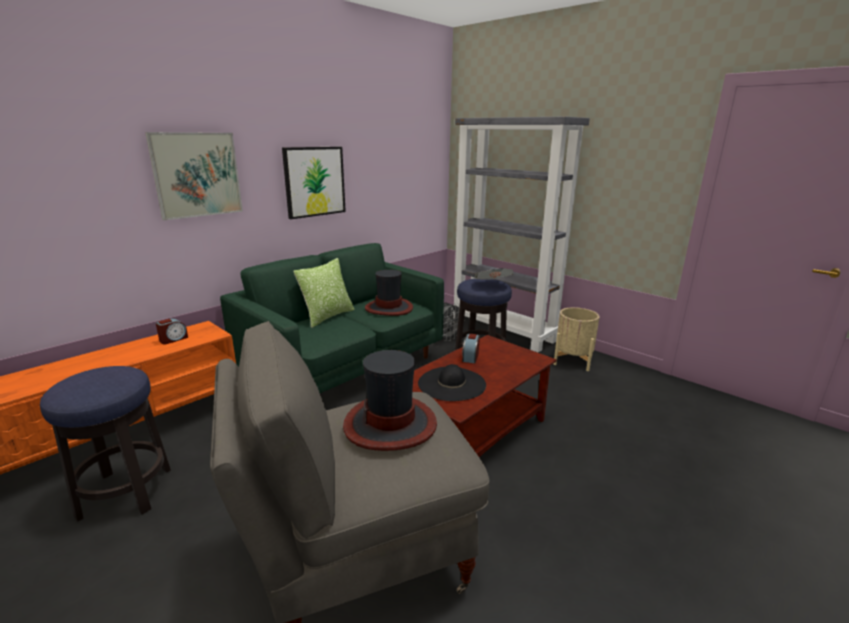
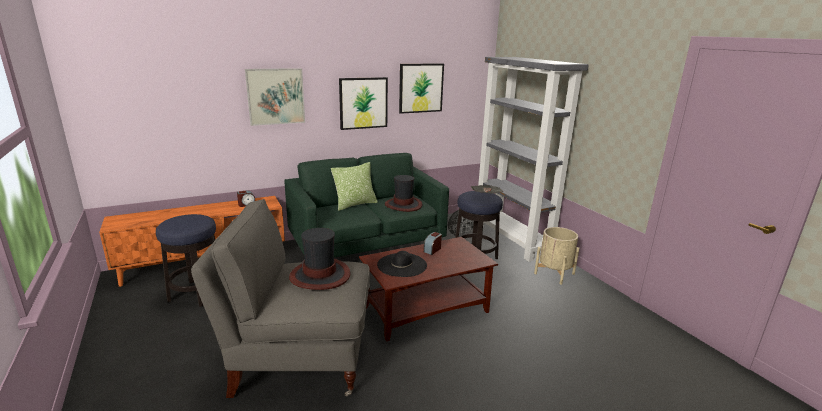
camera: 20 degrees right, 0 degrees up
(378, 160) = (420, 88): none -> picture

